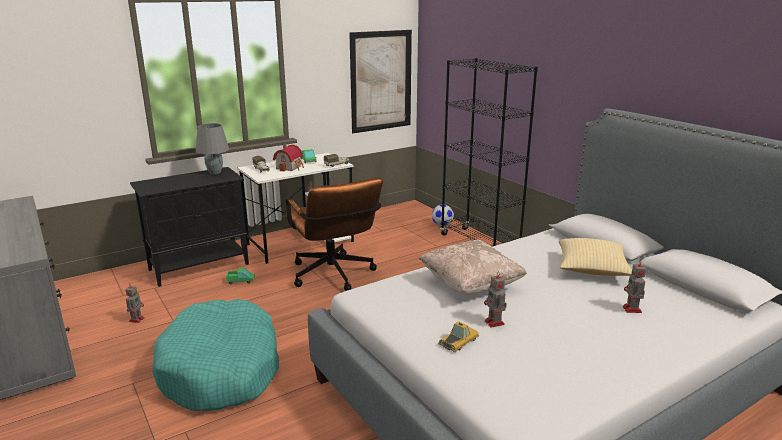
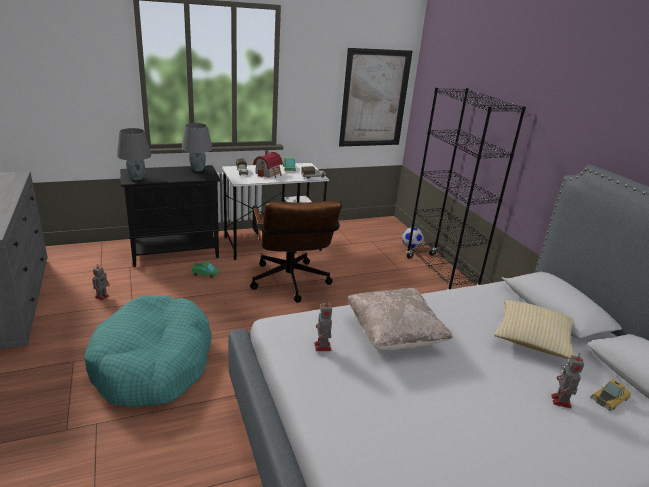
camera: 10 degrees right, 5 degrees up
(153, 188) = (136, 178): none -> grey table lamp
(459, 341) = (355, 403): toy car -> toy car (610, 398)
(495, 323) = (402, 388): toy robot -> toy robot (322, 347)

